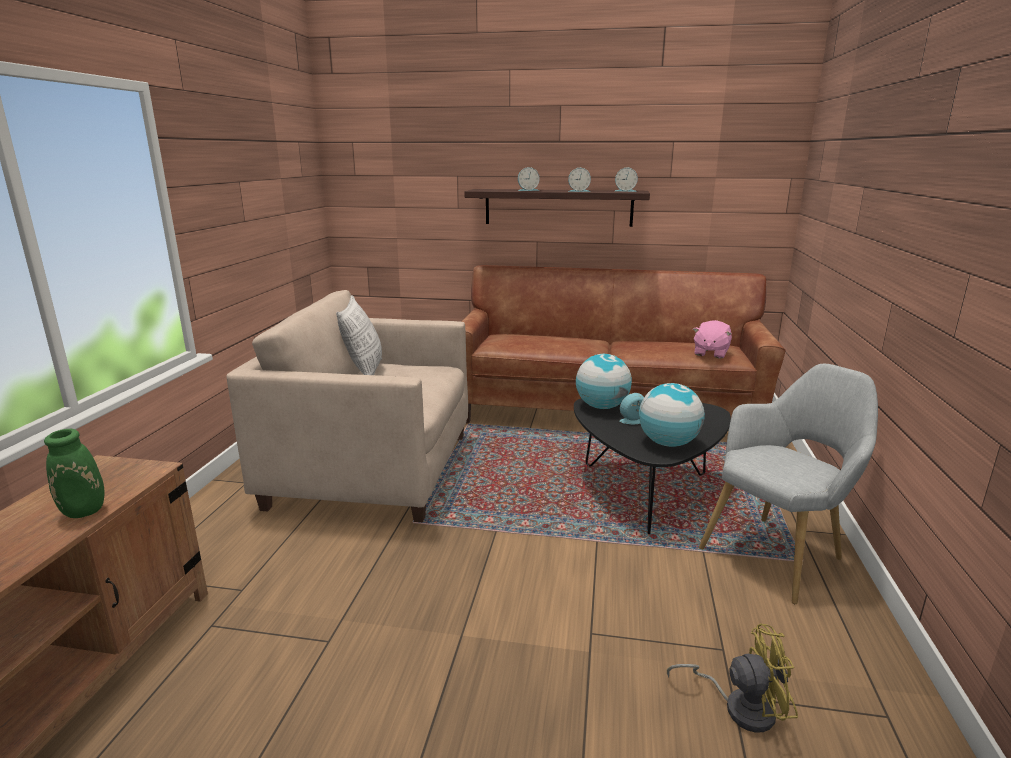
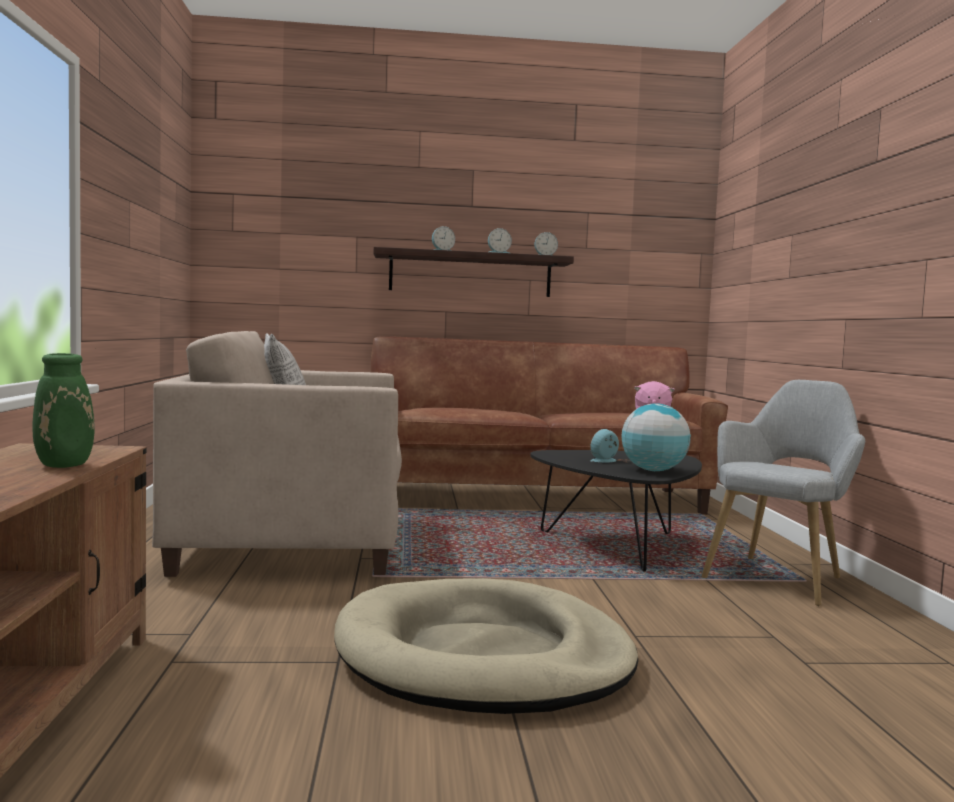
camera: 15 degrees left, 15 degrees down
(444, 649) = (483, 657): none -> beige dog bed
(601, 407) = (563, 454): globe -> none
(740, 706) = (816, 668): yellow fan -> none

